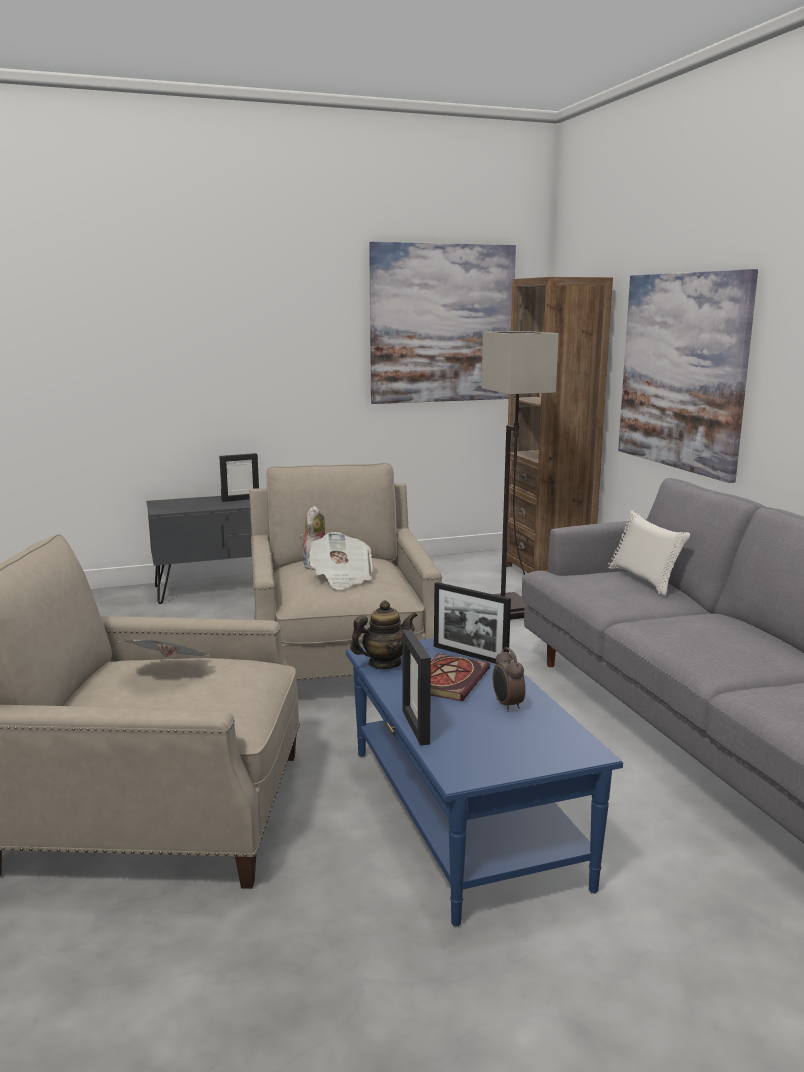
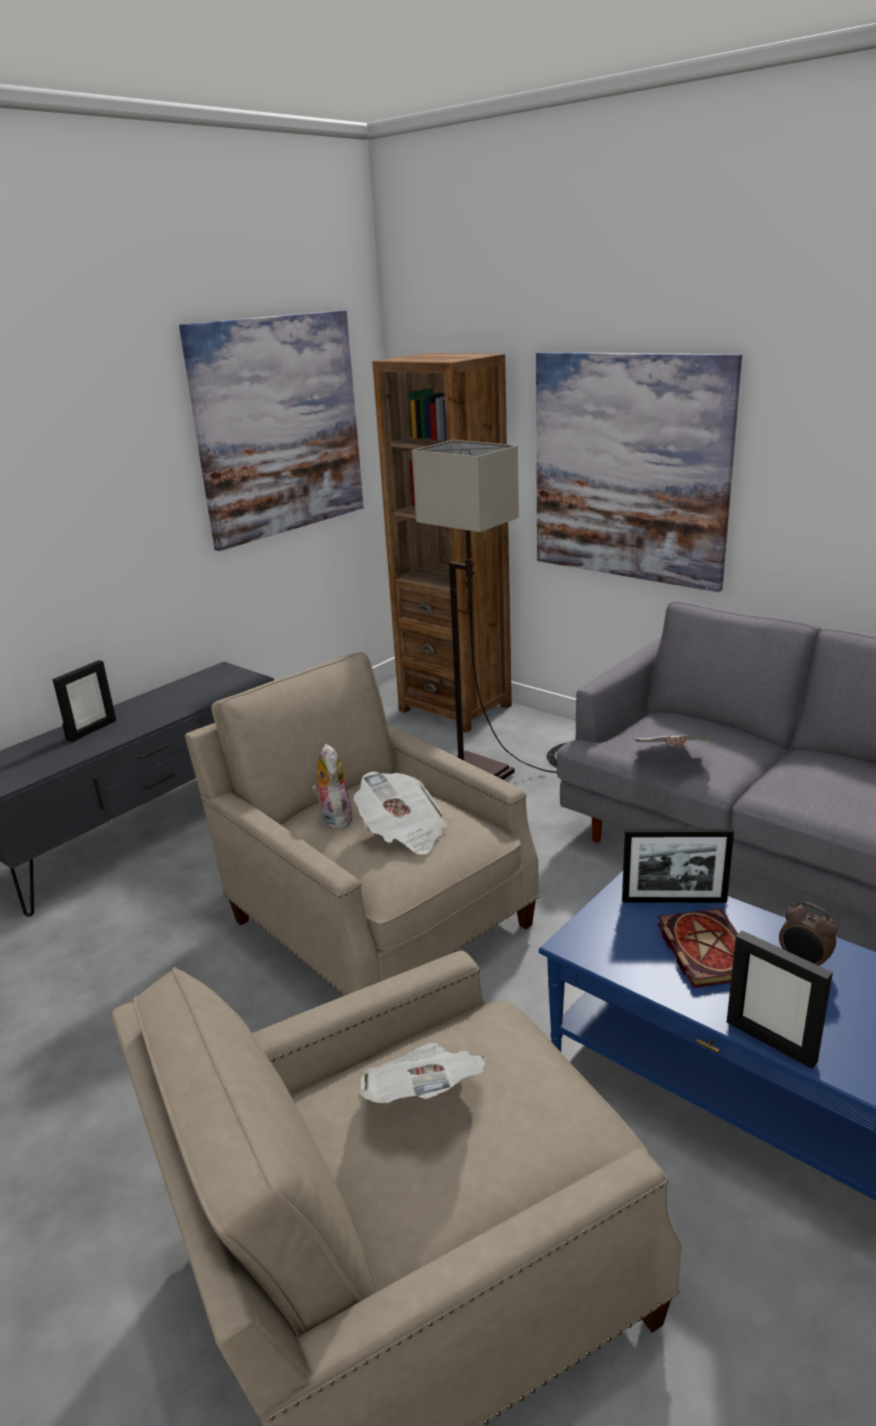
camera: 30 degrees left, 10 degrees up
(384, 663) = (611, 953): teapot -> none
(591, 590) = (671, 758): none -> newspaper
(644, 580) = (694, 725): white pillow -> none

